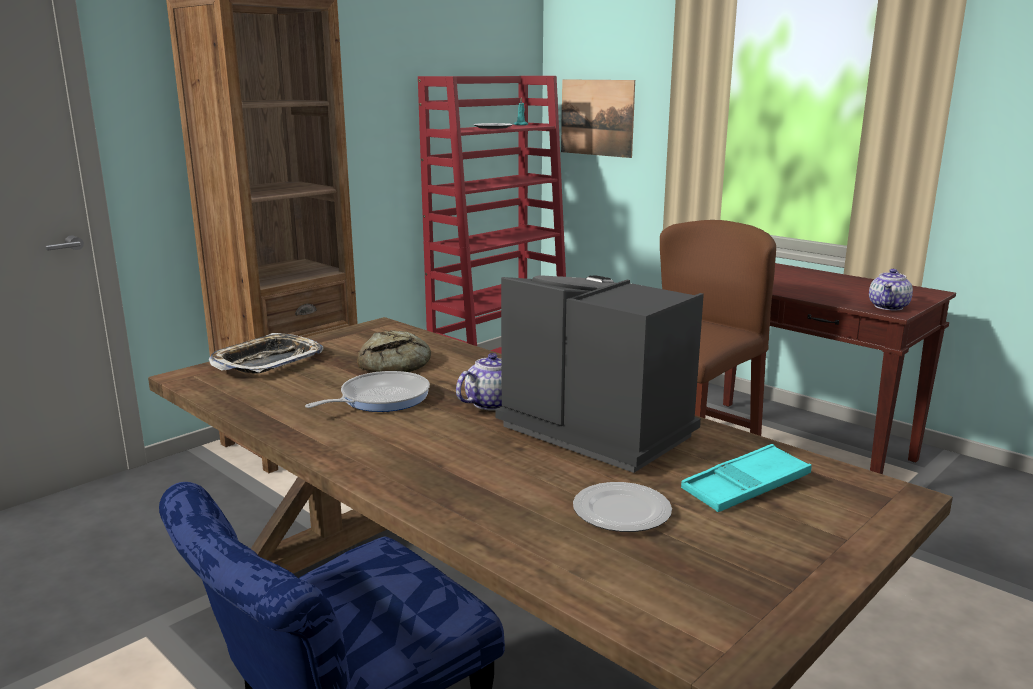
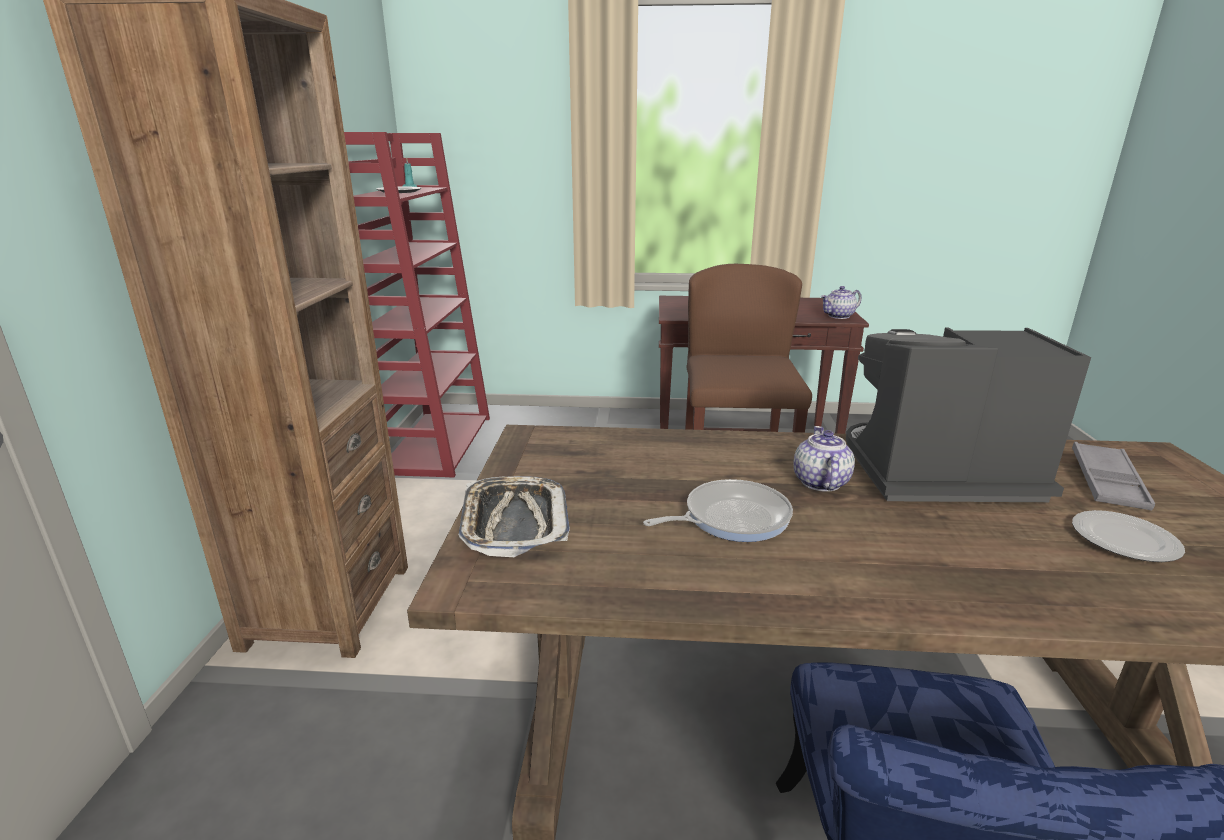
camera: 40 degrees left, 5 degrees up
(380, 399) = (731, 518): frying pan -> frying pan turned 60 degrees clockwise
(398, 363) = (648, 471): bread -> none
(596, 117) = (476, 177): picture -> none
(745, 487) = (1107, 482): turquoise tray -> grey tray
(889, 307) = (838, 316): teapot -> teapot turned 75 degrees clockwise

